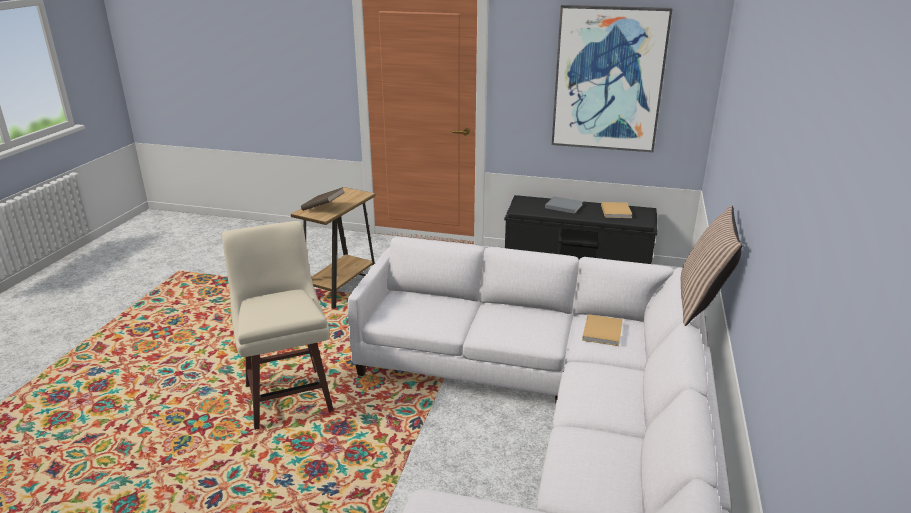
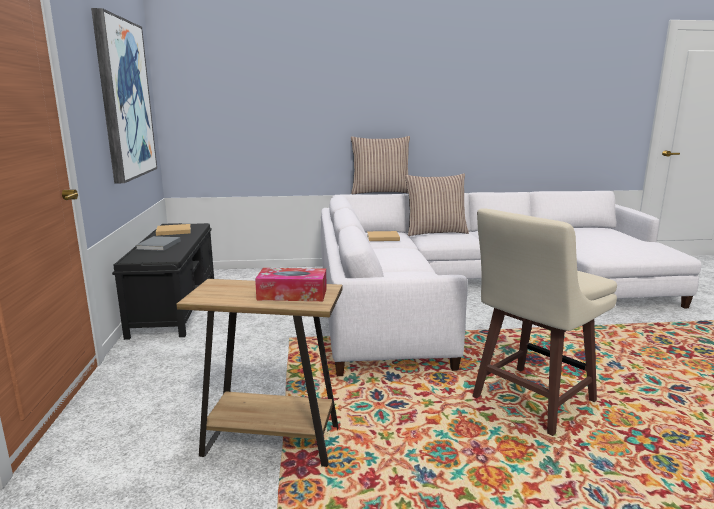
camera: 110 degrees left, 10 degrees down
(323, 208) = (292, 294): brown book -> tissue box
(628, 385) = (435, 232): none -> pillow

